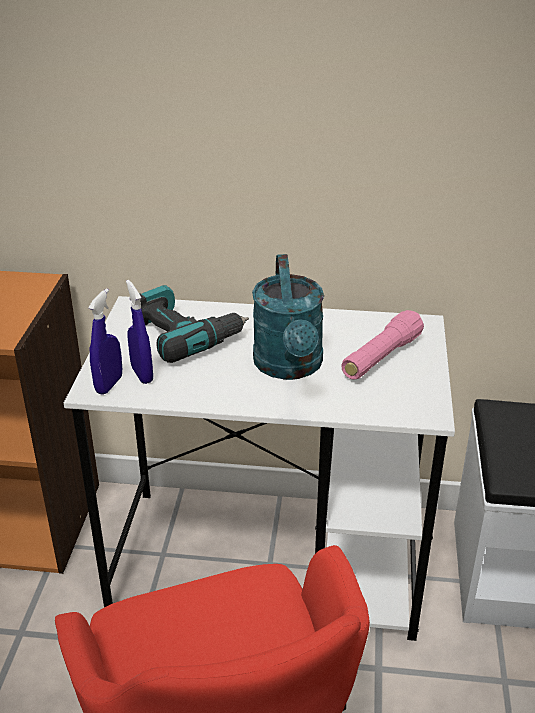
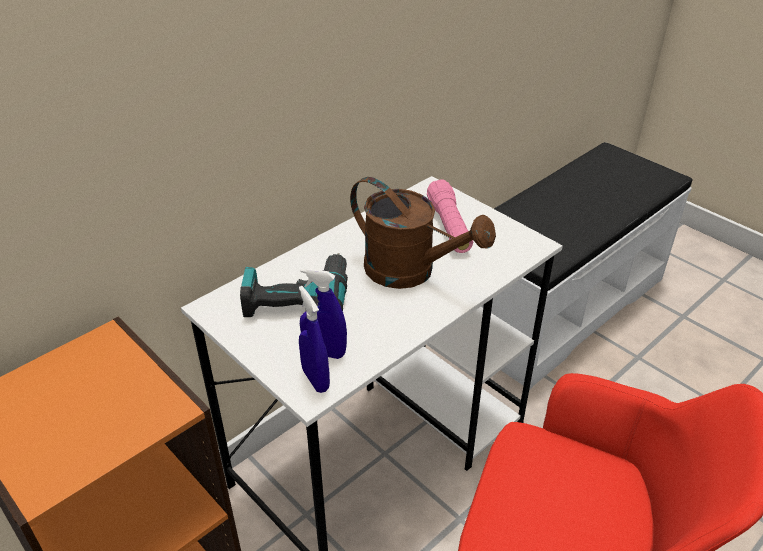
camera: 50 degrees left, 5 degrees up
(290, 367) = (411, 272): turquoise watering can -> brown watering can

